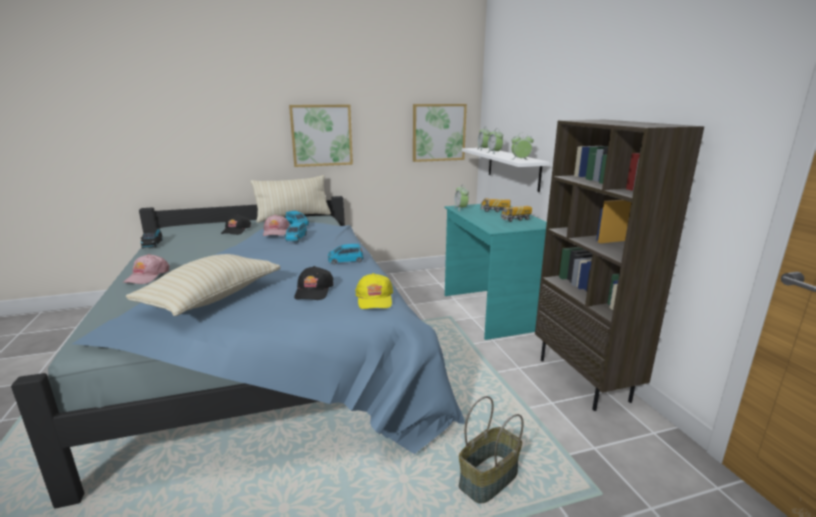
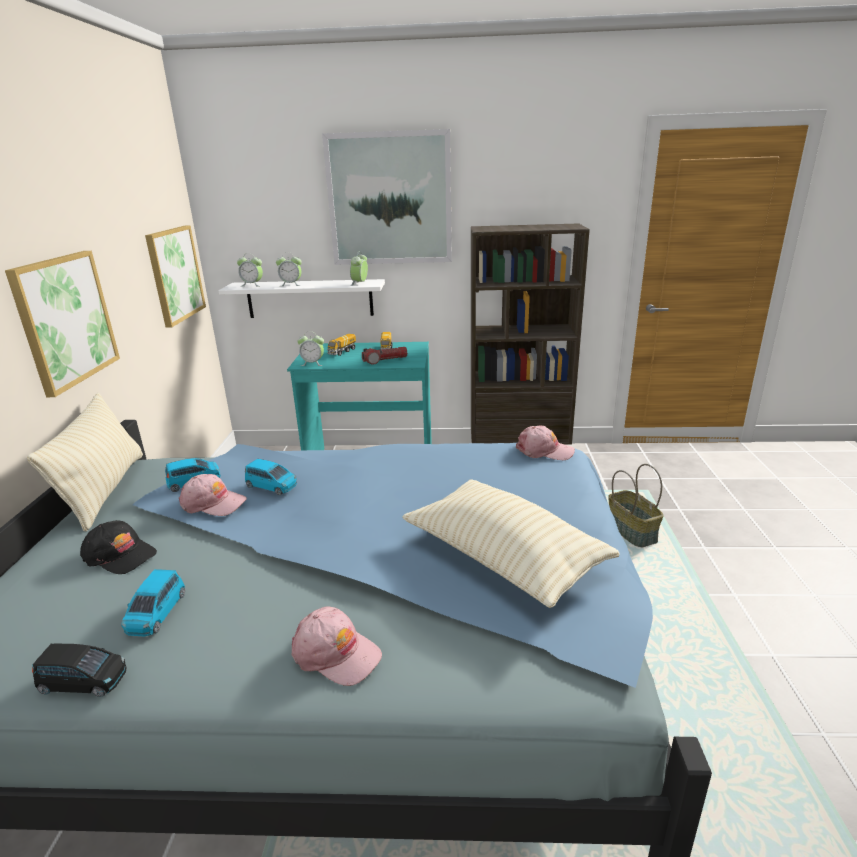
camera: 70 degrees left, 5 degrees up
(313, 291) = (507, 482): black cap -> none
(345, 261) = (414, 456): blue toy car -> blue toy car (157, 613)
(374, 299) = (544, 451): yellow cap -> pink cap
(489, 222) = (385, 360): none -> flashlight
(562, 90) = (390, 199): none -> picture

